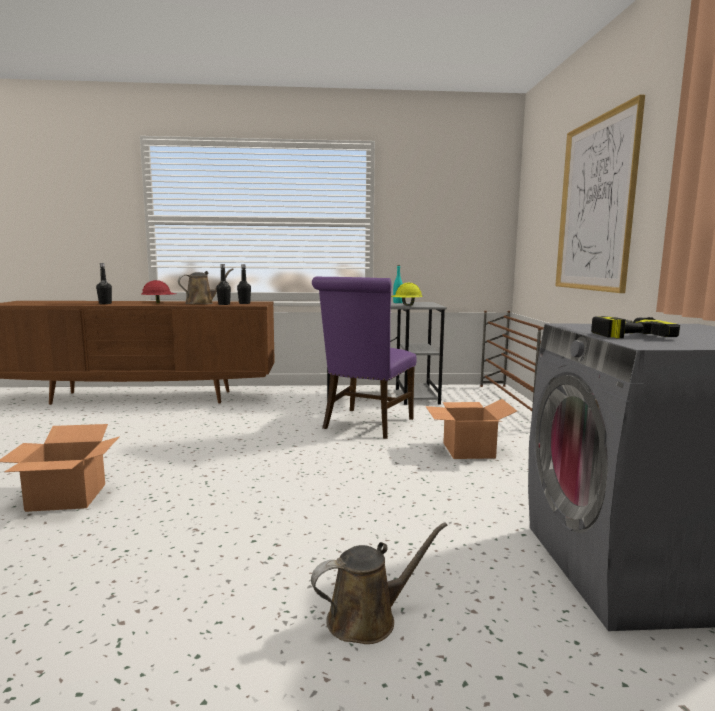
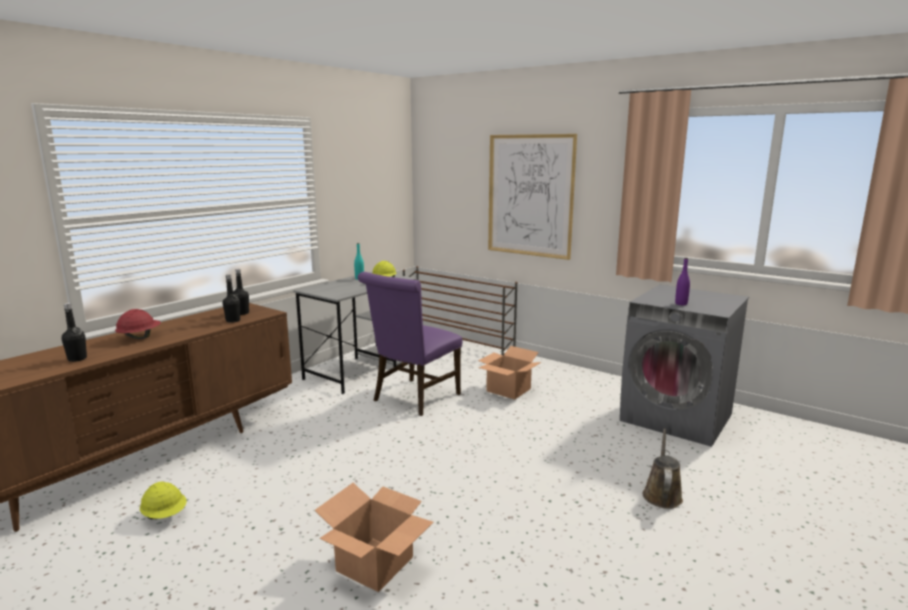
camera: 50 degrees left, 5 degrees up
(91, 423) = (165, 515): none -> yellow hard hat
(202, 303) = (196, 324): brown watering can -> none
(366, 425) = (413, 398): purple chair -> purple chair turned 60 degrees clockwise
(621, 333) = (681, 304): power drill -> purple bottle

